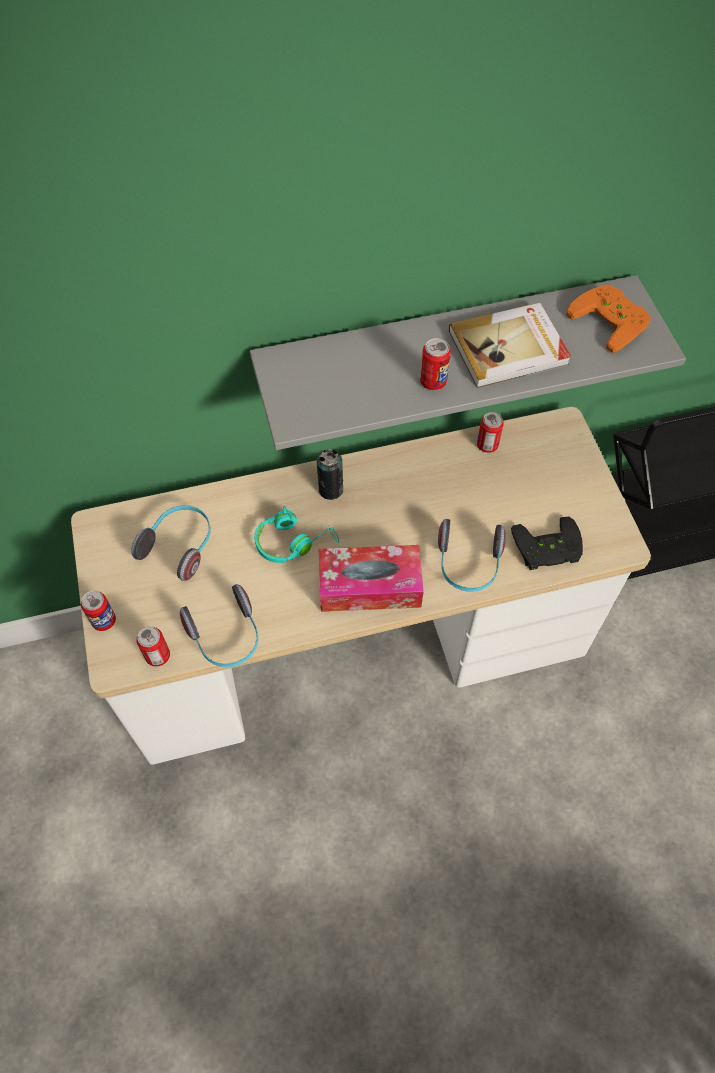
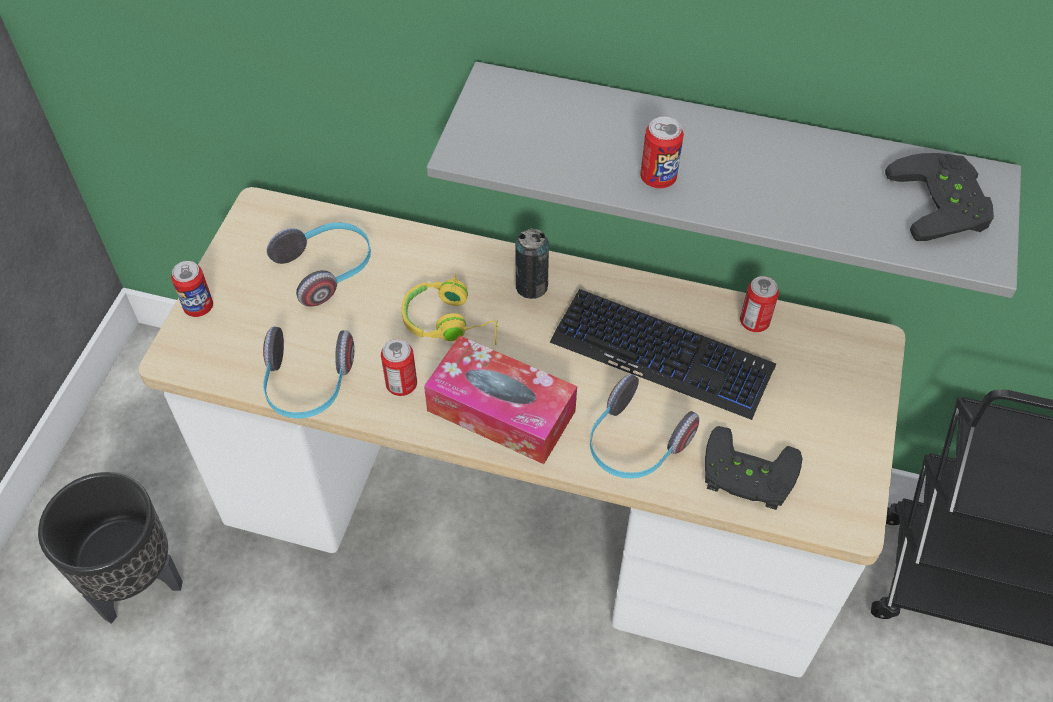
camera: 30 degrees right, 5 degrees down
(115, 843) = (137, 586): none -> black planter
(158, 656) = (225, 369): can -> can (401, 385)
(293, 541) = (450, 322): turquoise headphones -> yellow headphones
(445, 495) = (662, 355): none -> keyboard
(509, 348) = (781, 181): book -> none
(612, 320) = (945, 203): orange game controller -> black game controller

